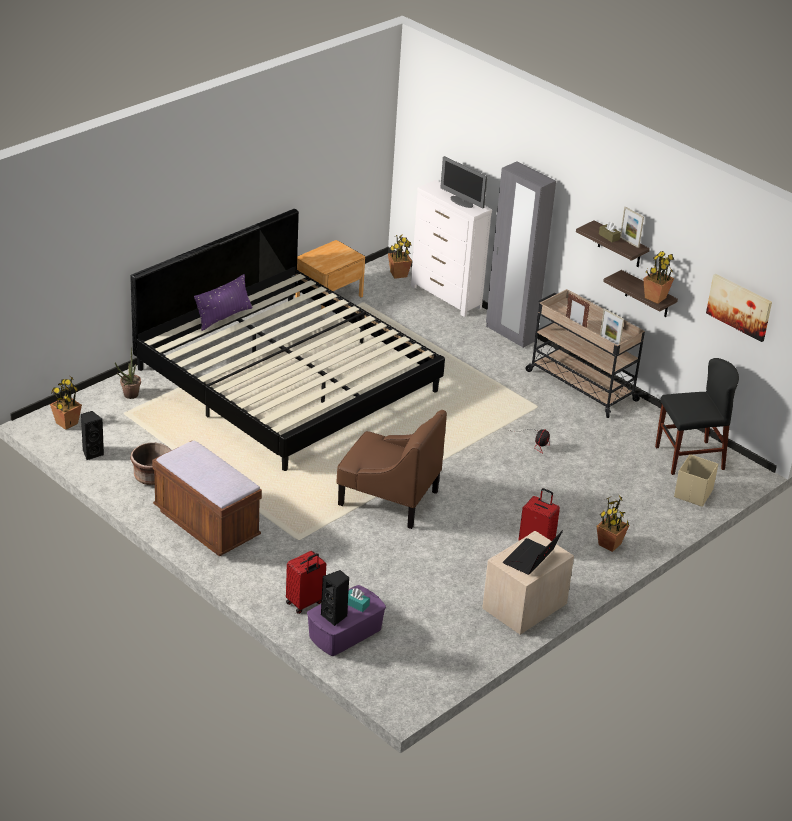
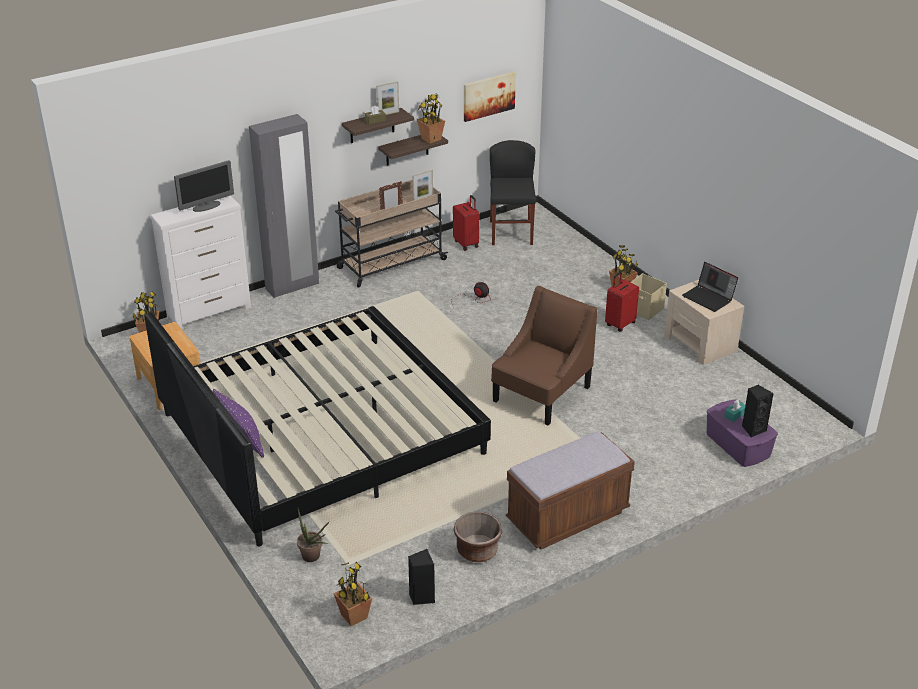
camera: 75 degrees left, 0 degrees up
(305, 603) = (695, 464): red suitcase -> red suitcase (466, 243)
(692, 494) = (559, 240): beige storage box -> beige storage box (644, 309)

